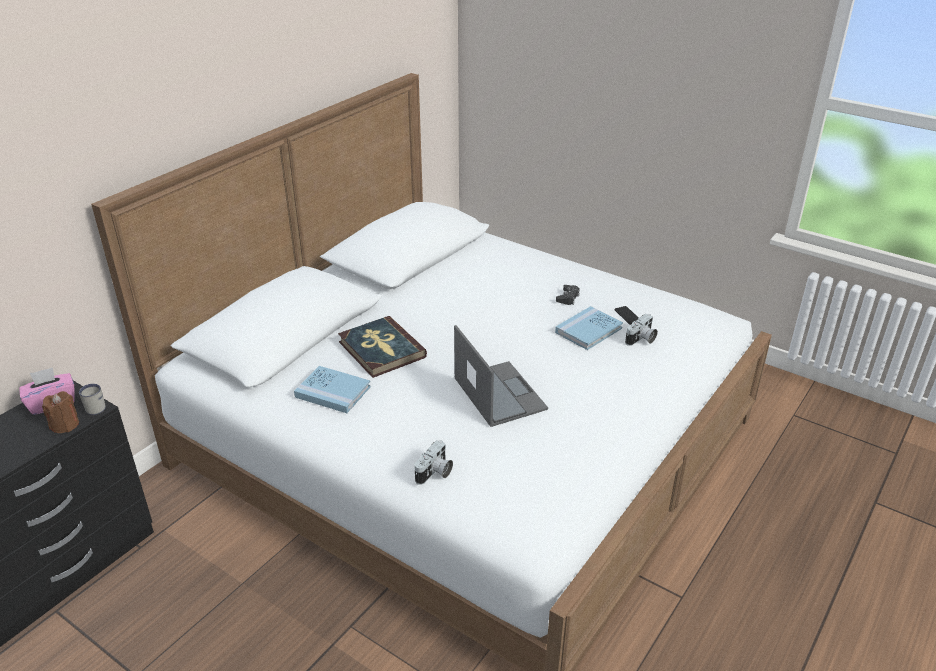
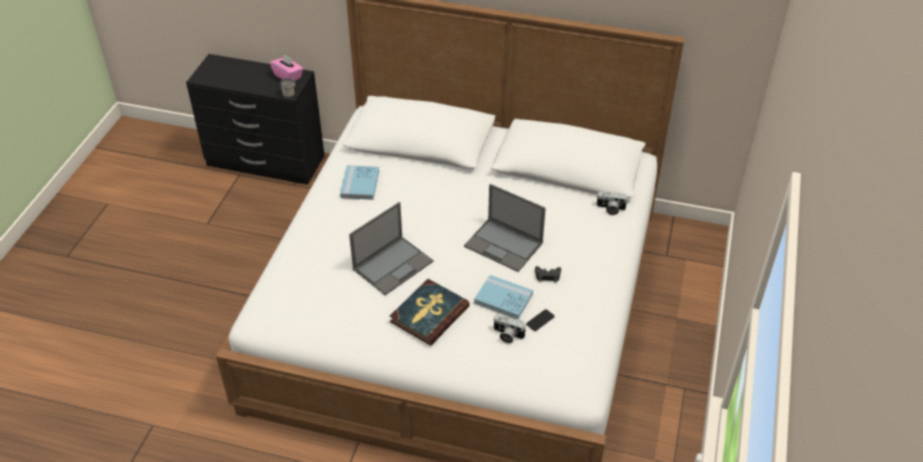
camera: 70 degrees right, 10 degrees up
(65, 425) = (271, 89): brown candle -> none
(381, 349) = (418, 191): book -> book (429, 314)
(435, 473) = (297, 256): camera -> camera (610, 209)
(508, 312) = (504, 245): none -> laptop

